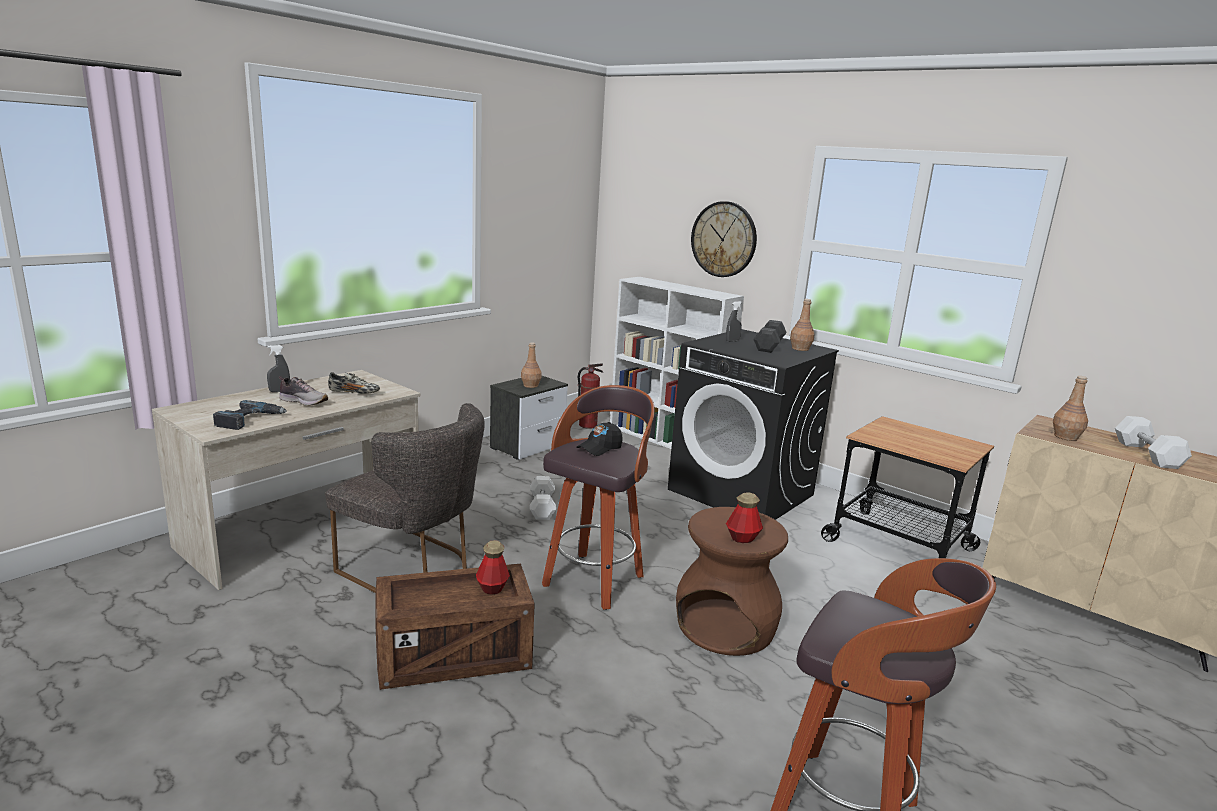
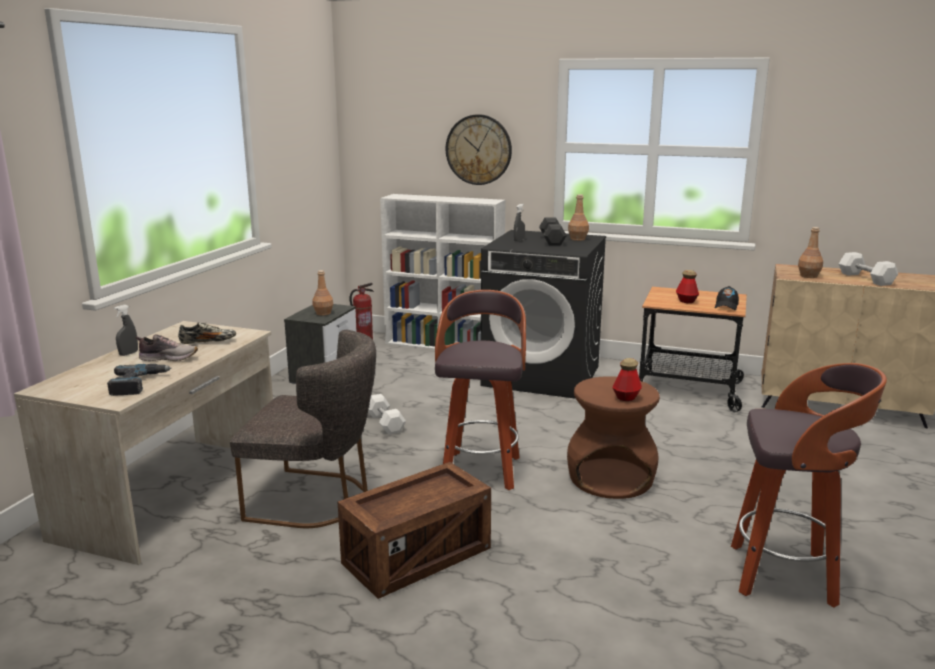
camera: 20 degrees left, 0 degrees up
(492, 588) = (444, 485): bottle -> bottle (686, 301)
(599, 448) = (479, 348): black cap -> black cap (726, 306)

